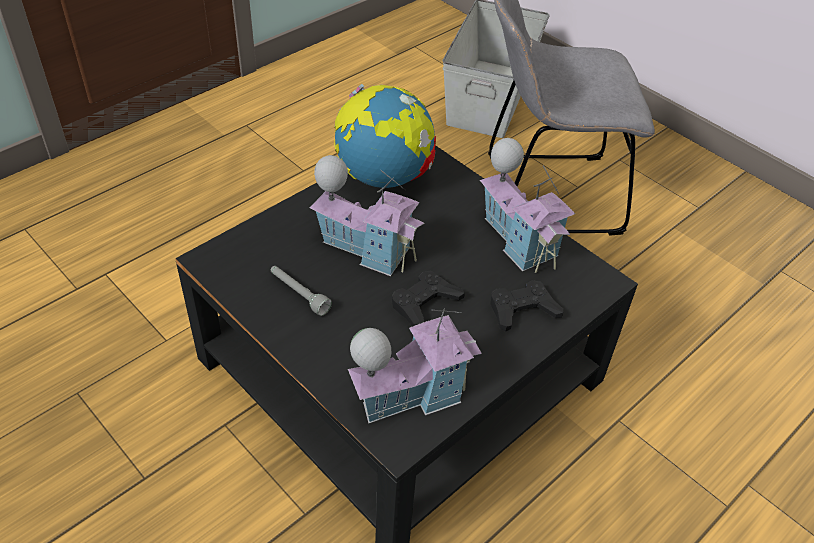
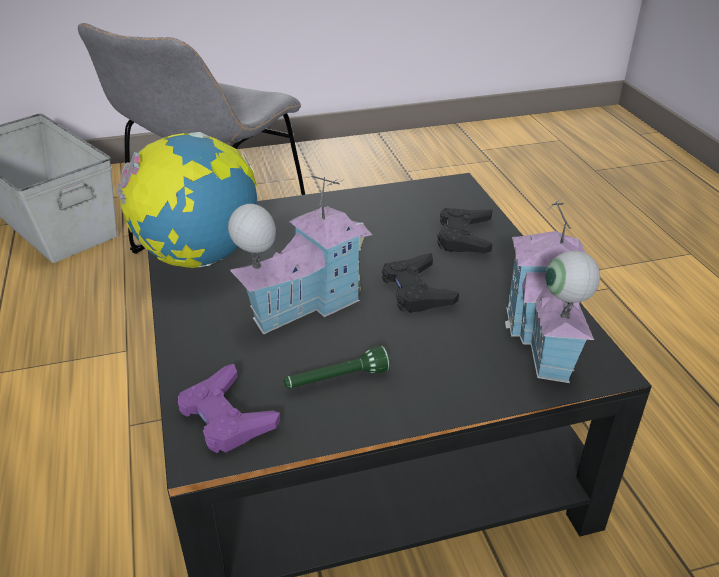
camera: 60 degrees left, 10 degrees down
(239, 257) = (226, 417): none -> purple game controller
(299, 294) = (336, 380): grey flashlight -> green flashlight
(519, 240) = (371, 208): toy house -> none

